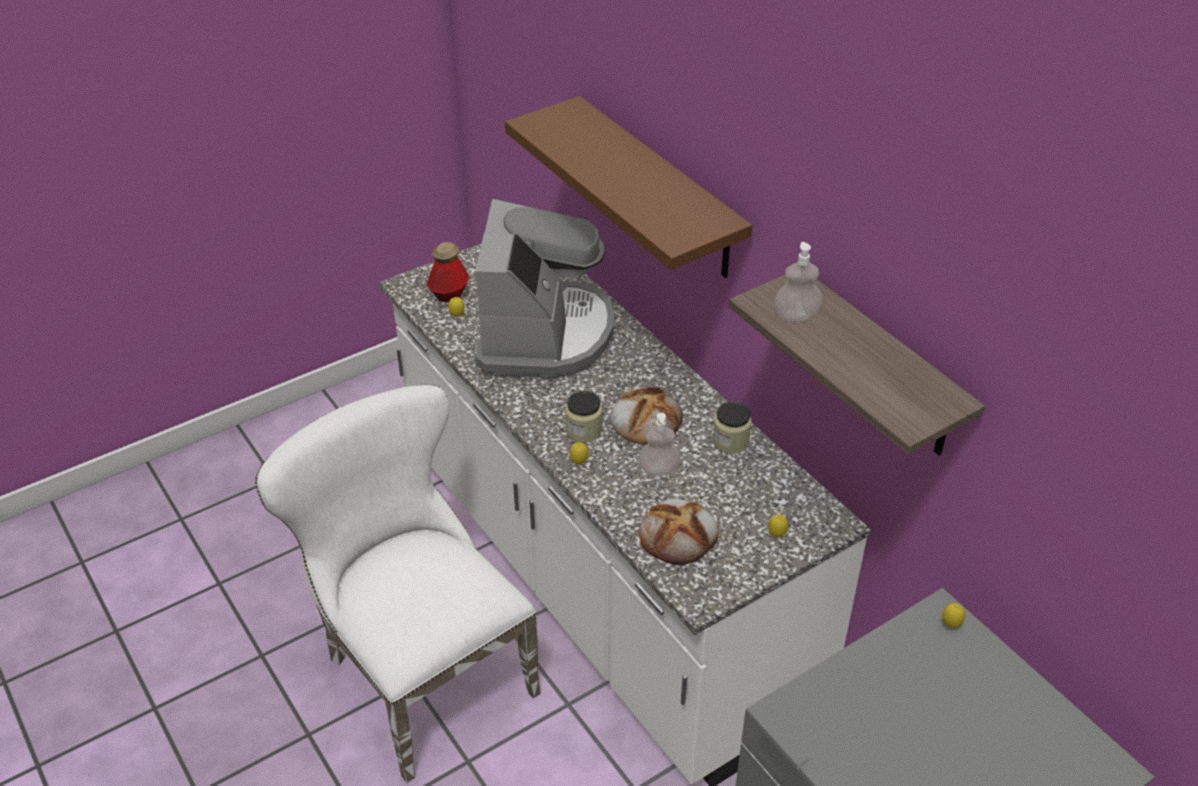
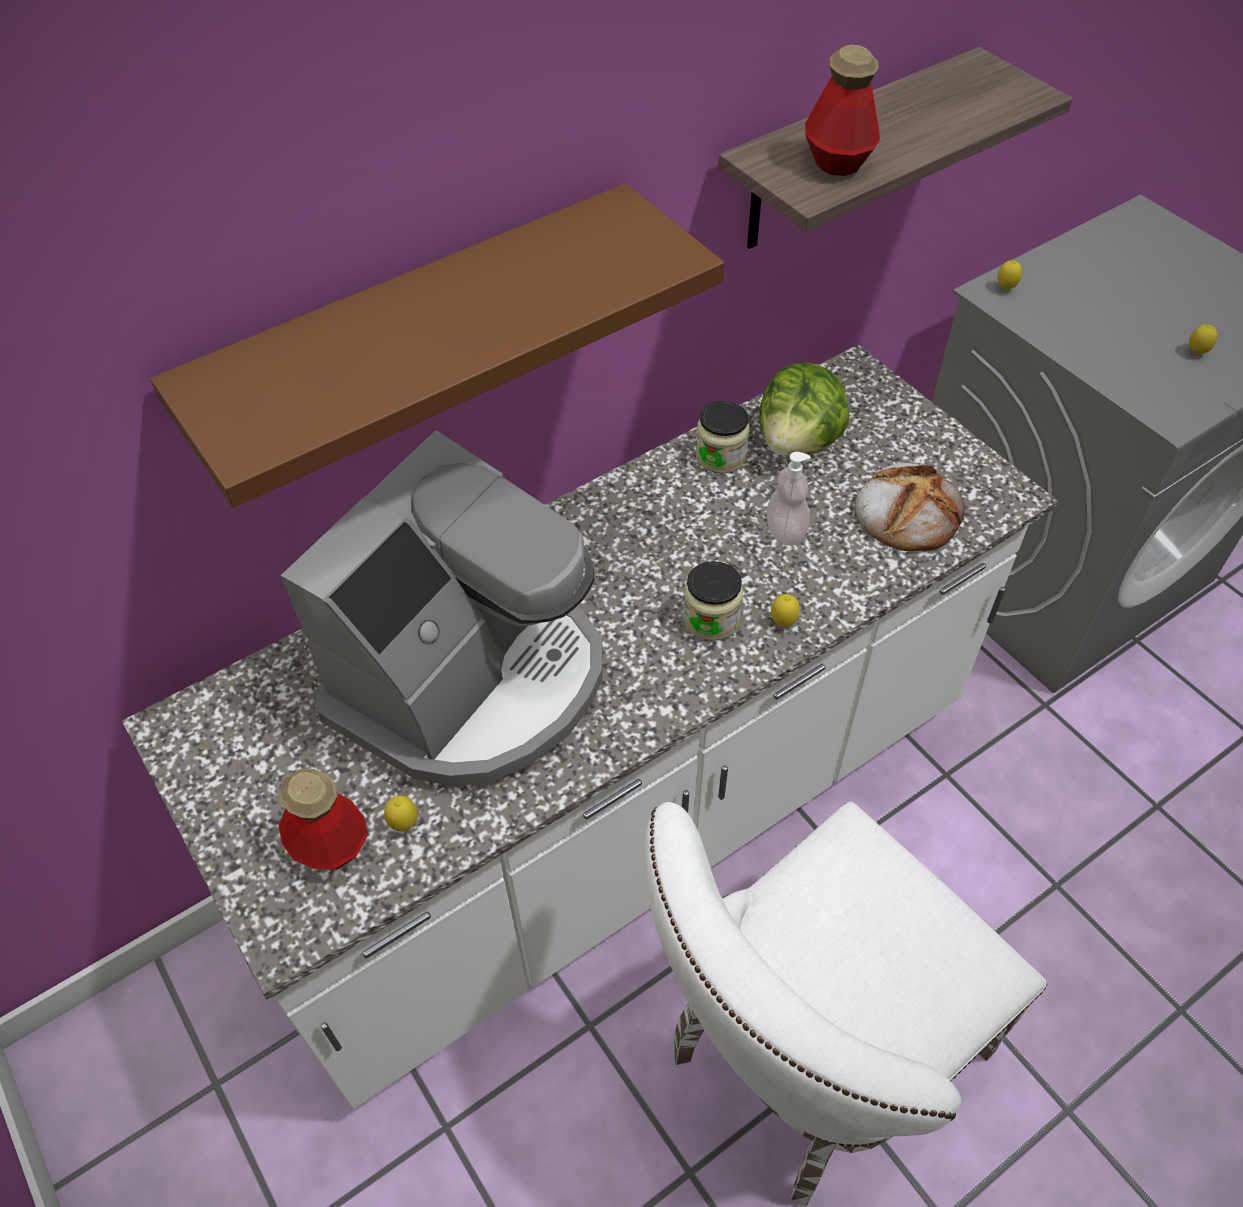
camera: 90 degrees left, 10 degrees up
(544, 335) = (472, 681): coffee machine -> coffee machine turned 120 degrees clockwise
(645, 419) = (682, 545): bread -> none
(749, 483) = (798, 442): none -> lettuce
(776, 535) = (886, 421): lemon -> lemon (1196, 353)
(796, 315) = (837, 161): soap dispenser -> bottle

